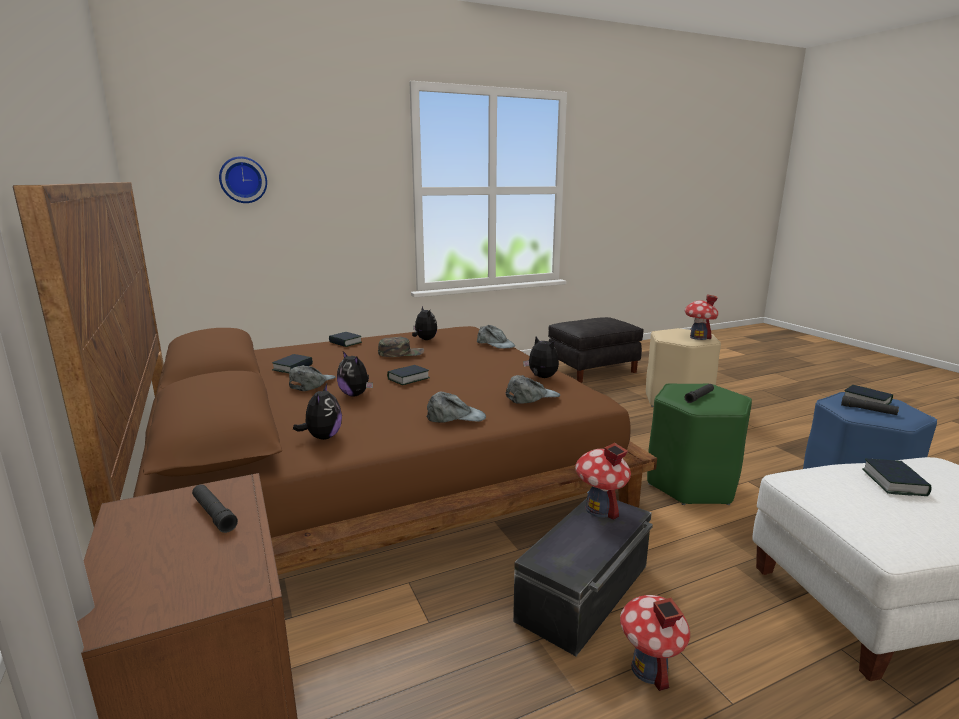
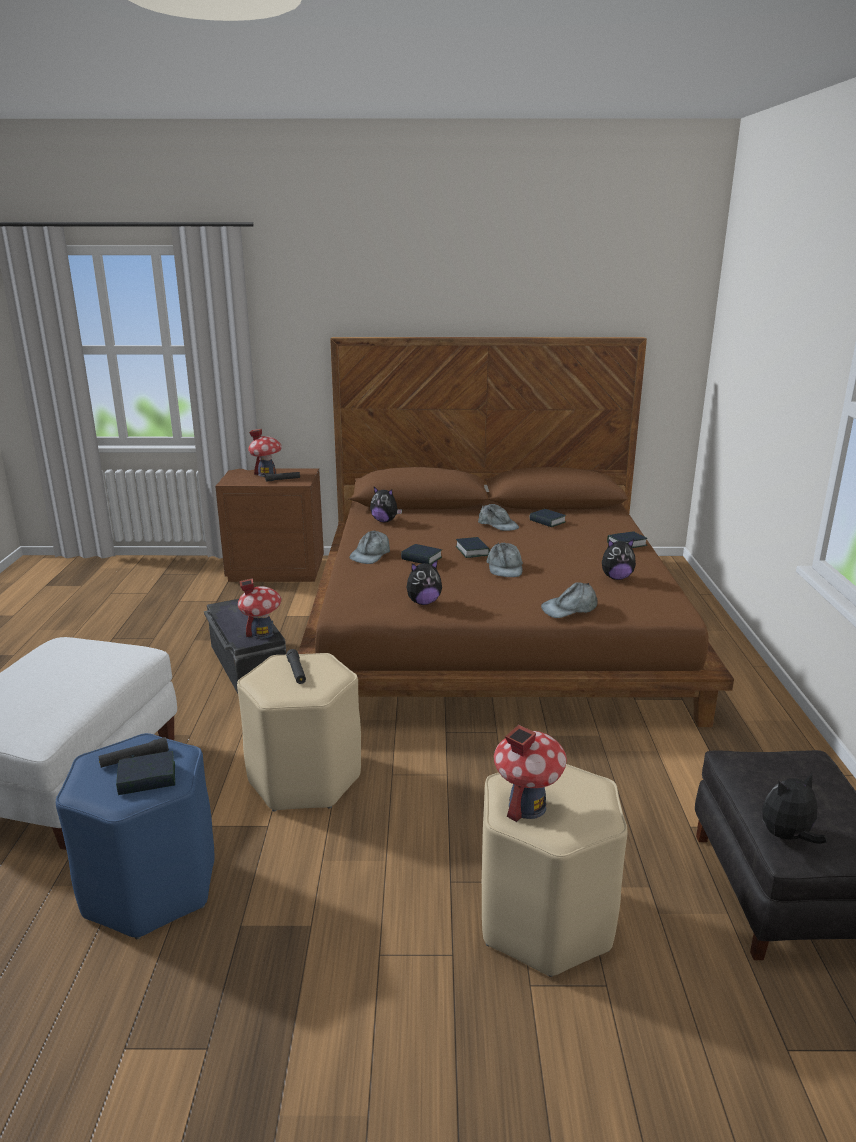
camera: 115 degrees right, 5 degrees up
(243, 180) = (749, 349): wall clock -> none
(355, 394) = (454, 534): plush toy -> plush toy (787, 837)
(401, 353) = (562, 559): green cap -> none
(532, 396) = (371, 581): grey cap -> grey cap (504, 567)
(649, 669) = (175, 662): toy house -> toy house (267, 474)
(691, 484) = (305, 779): green stool -> beige stool
(894, 482) = (71, 677): book -> book (421, 558)

